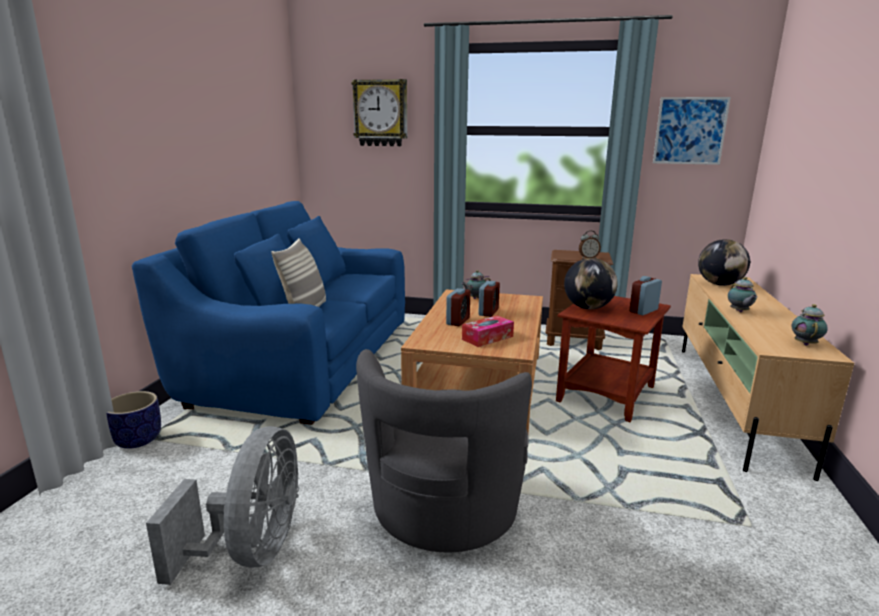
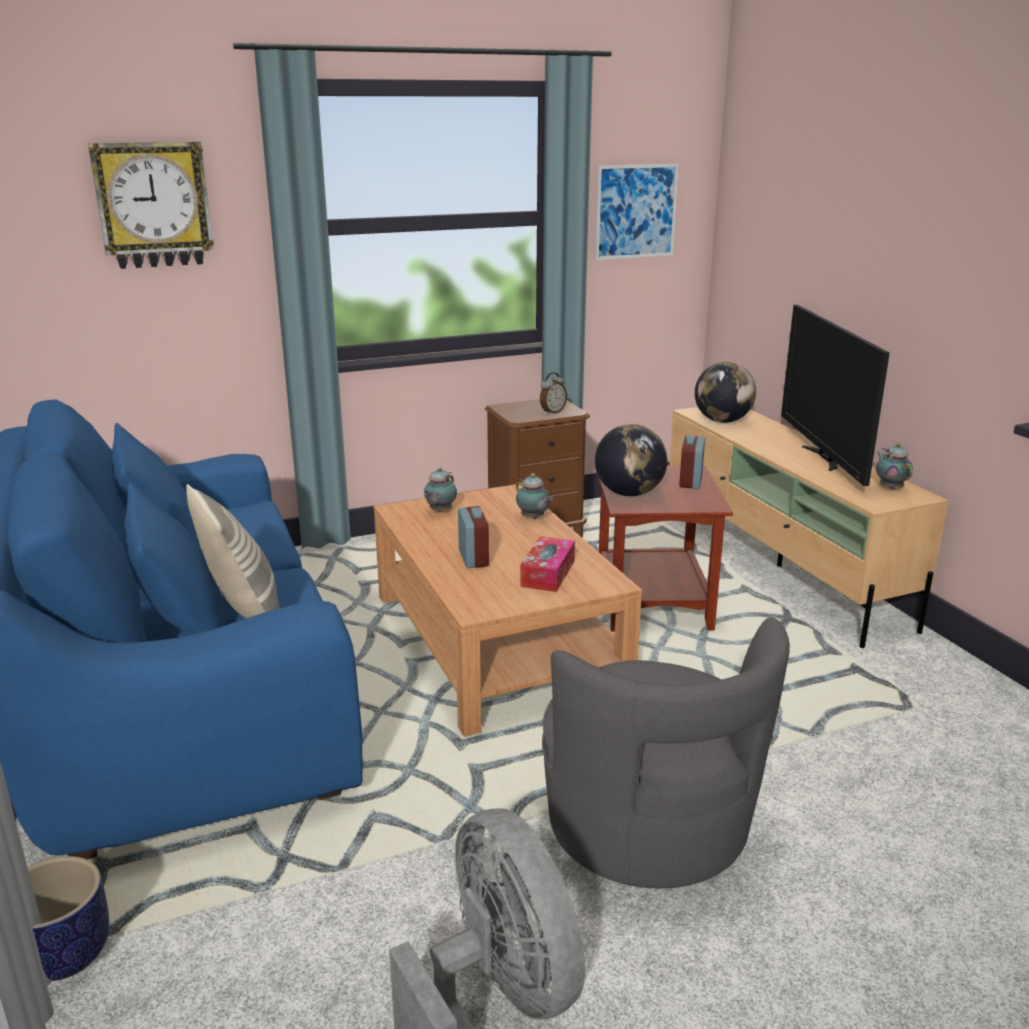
camera: 35 degrees left, 5 degrees up
(488, 312) = (491, 531): alarm clock -> none
(739, 311) = (789, 459): teapot -> teapot (533, 518)
(771, 316) = (823, 458): none -> television

